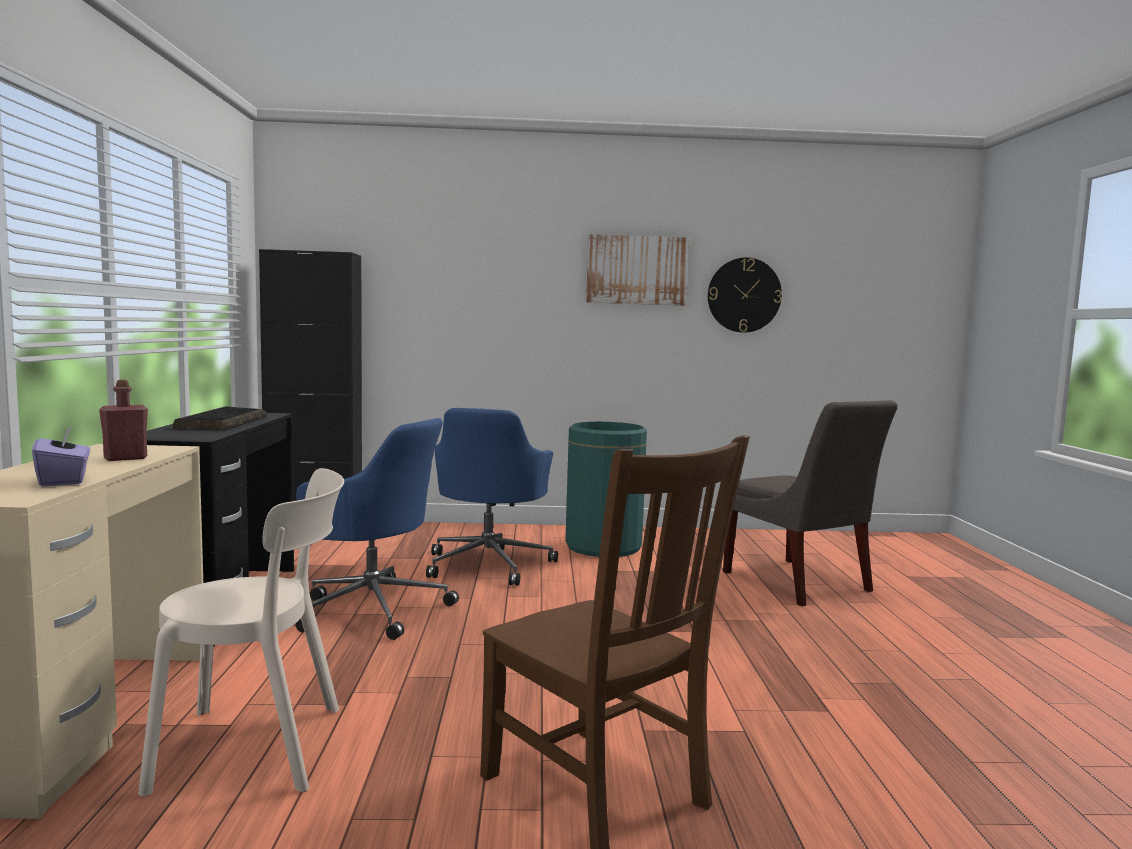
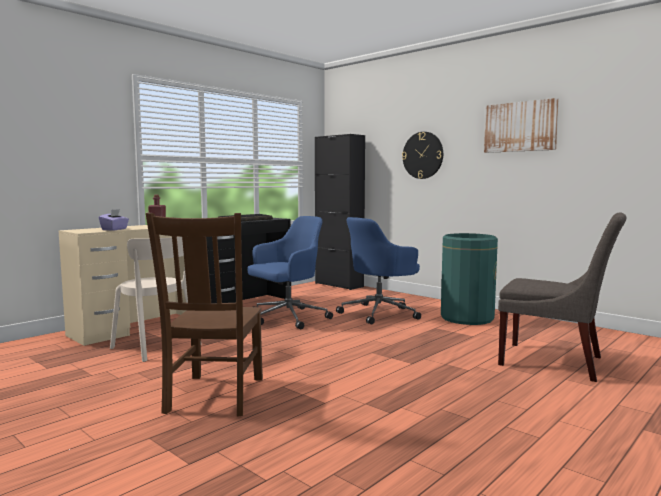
camera: 45 degrees right, 0 degrees up
(371, 608) = (287, 318): blue office chair -> blue office chair turned 105 degrees counterclockwise
(744, 295) = (605, 138): wall clock -> wall clock (423, 155)
(800, 583) = (556, 362): grey chair -> grey chair turned 75 degrees counterclockwise

